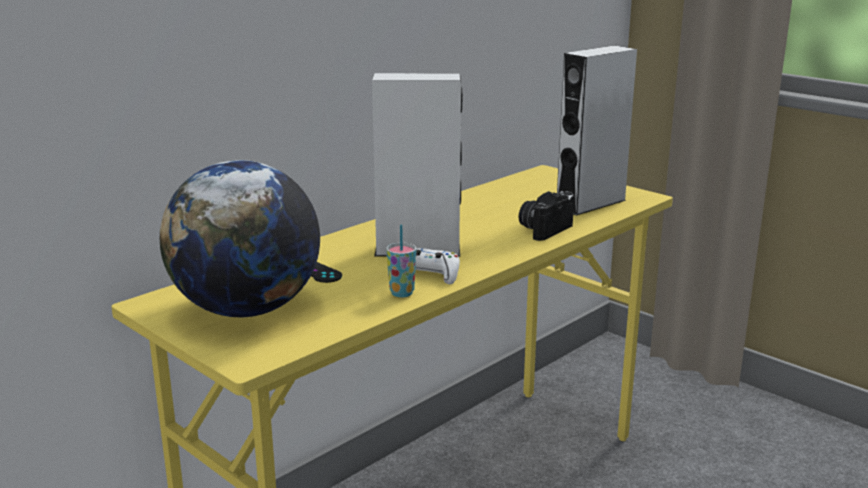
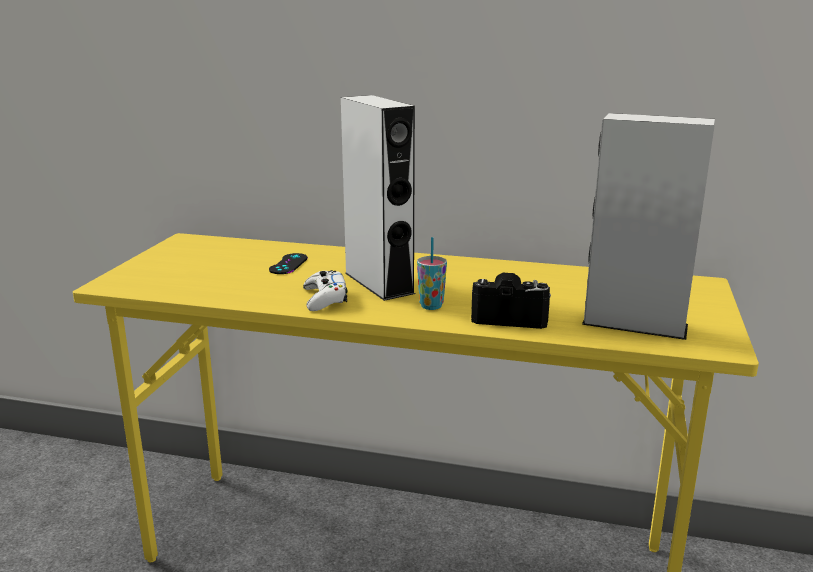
camera: 60 degrees right, 0 degrees up
(247, 310) = (196, 264): globe -> none
(402, 293) = (272, 299): cup -> cup (431, 306)

